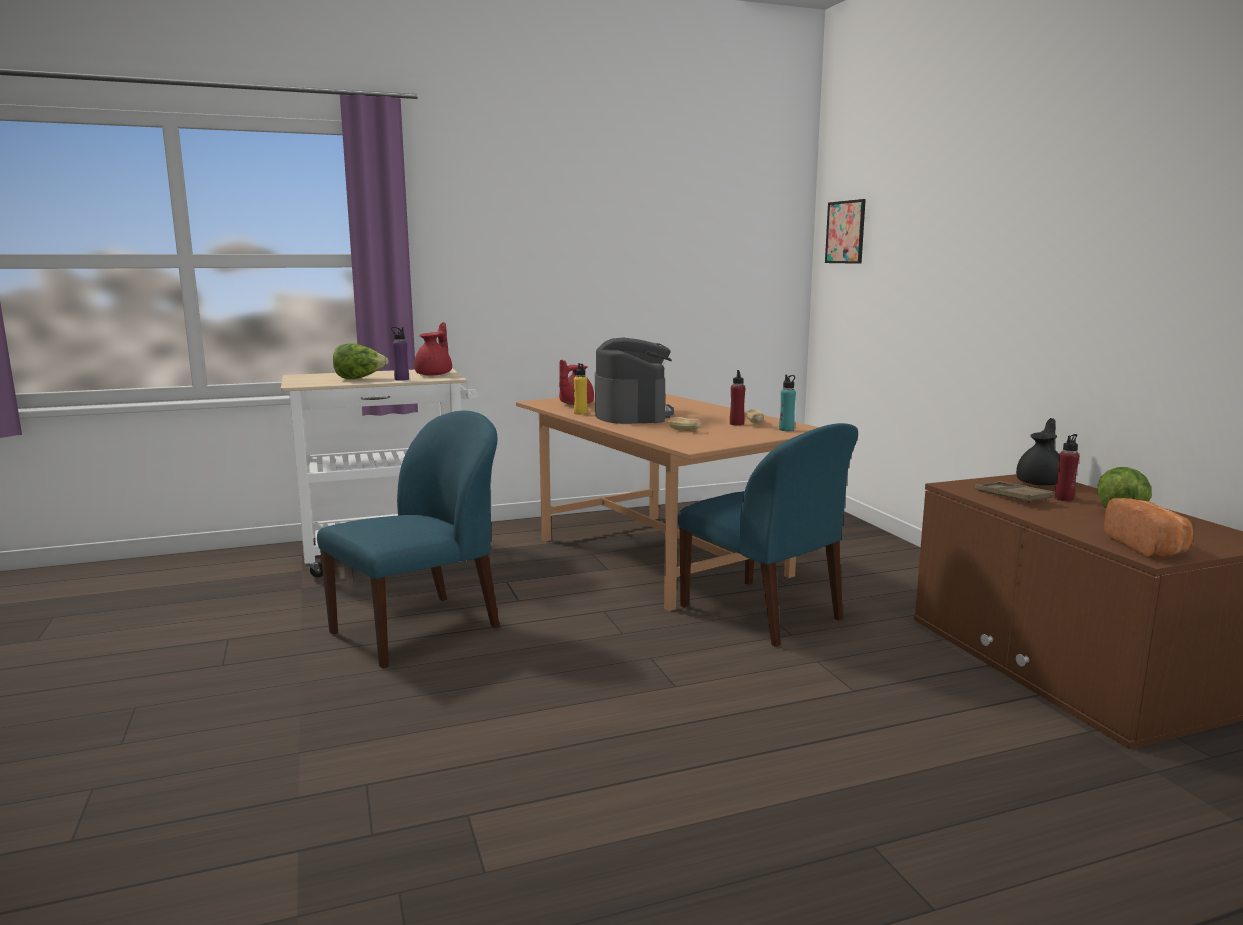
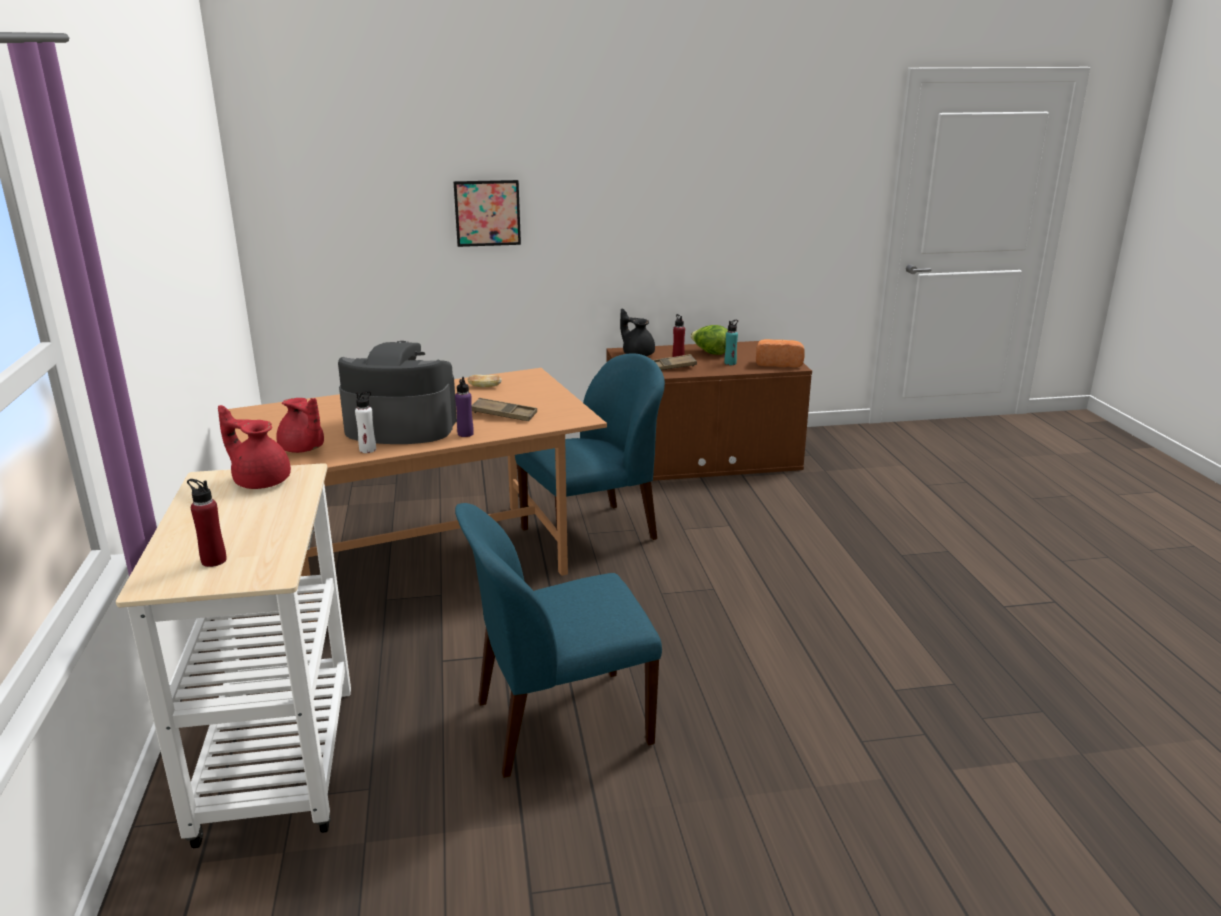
camera: 80 degrees left, 10 degrees up
(359, 379) = (255, 530): lettuce -> none
(401, 379) = (292, 501): purple bottle -> purple bottle (465, 434)
(419, 630) = (559, 723): blue chair -> blue chair turned 75 degrees counterclockwise
(580, 413) = (368, 450): yellow bottle -> white bottle
(683, 430) = (503, 414): bread -> brown tray
(736, 424) = (487, 393): red bottle -> red bottle (213, 560)
(786, 429) = (526, 381): turquoise bottle -> turquoise bottle (730, 363)
(845, 232) = (298, 171): picture -> picture (487, 213)

